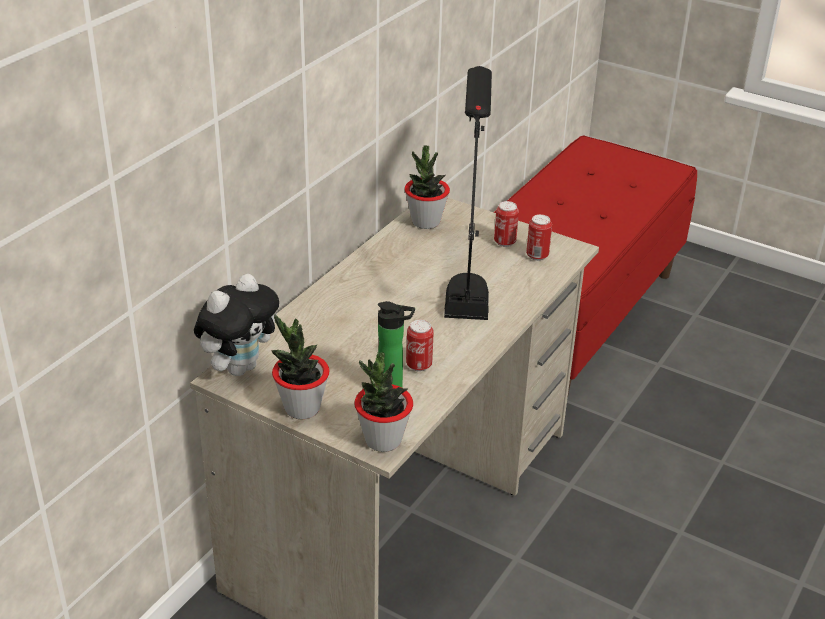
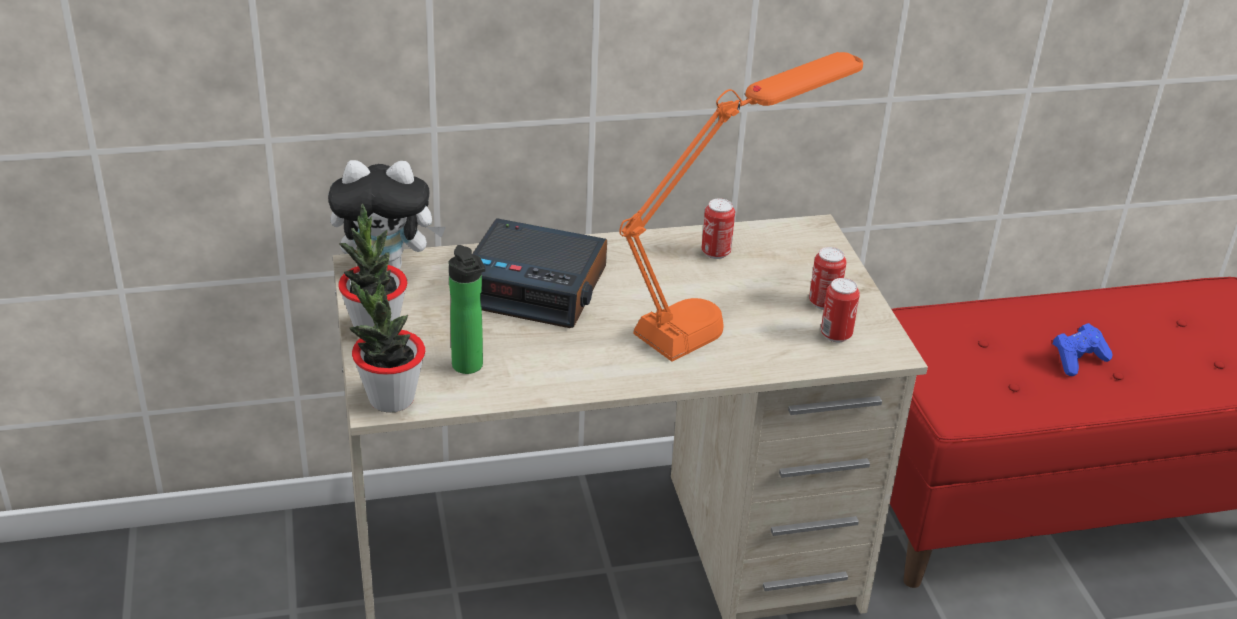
camera: 45 degrees right, 0 degrees up
(348, 324) = (536, 286): none -> alarm clock
(419, 365) = (534, 359): can -> can (715, 253)
(425, 222) = (773, 240): potted plant -> none
(468, 276) = (725, 311): black table lamp -> orange table lamp
(580, 217) = (1078, 360): none -> blue game controller

